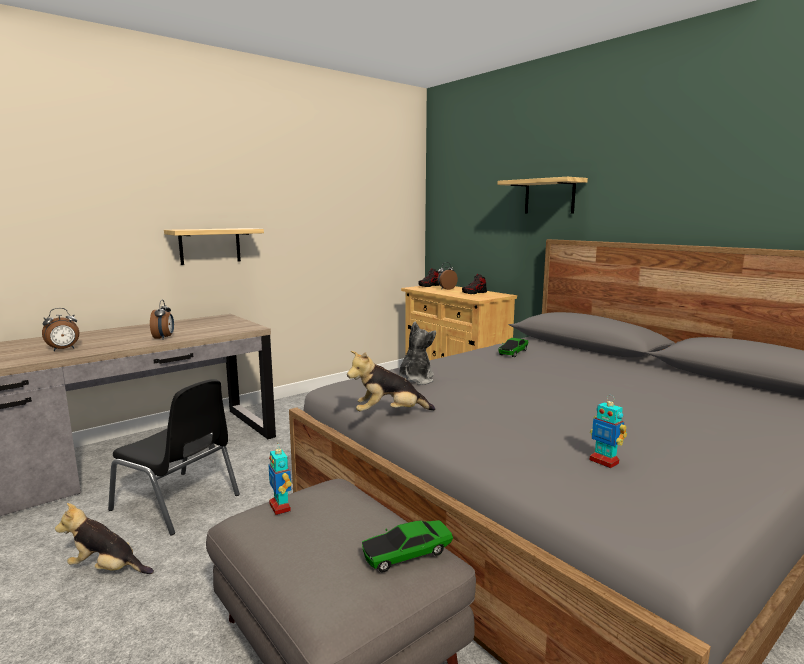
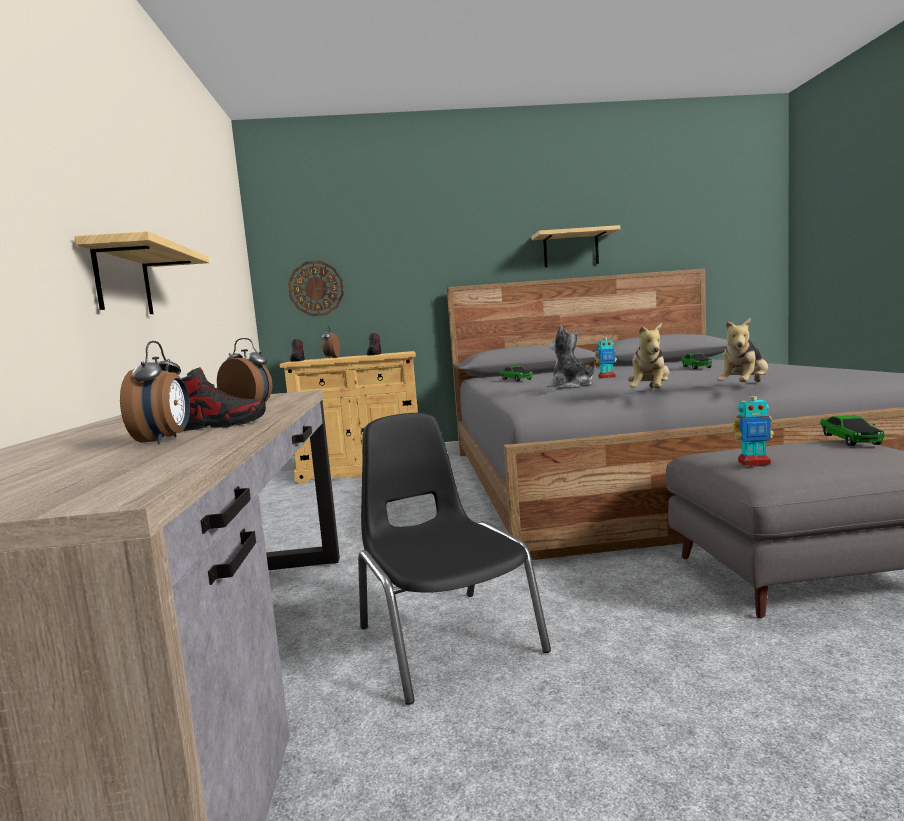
camera: 55 degrees left, 5 degrees down
(105, 346) = (218, 425): none -> shoe
(107, 569) = (598, 704): plush toy -> plush toy (744, 387)
(178, 503) = (446, 638): black chair -> black chair turned 90 degrees counterclockwise
(459, 227) = (316, 288): none -> wall clock
(549, 196) = (436, 247): shelf -> shelf (570, 249)
(604, 461) = (782, 374): toy robot -> toy robot (606, 377)
(674, 409) = (696, 367): none -> toy car

